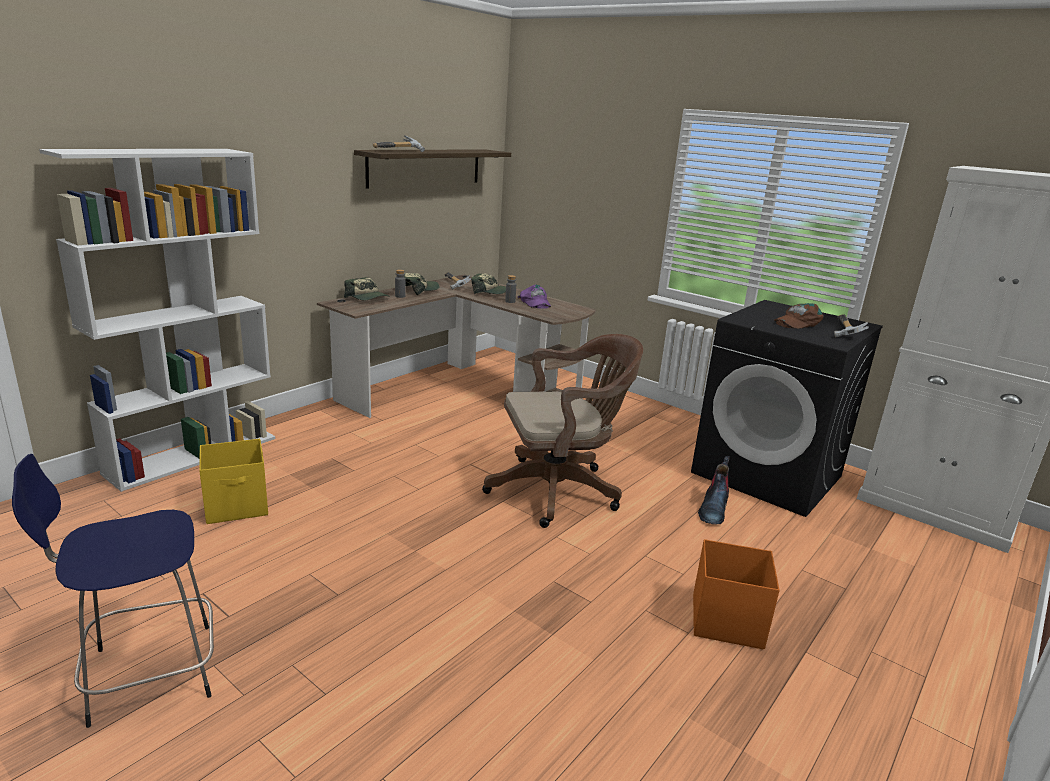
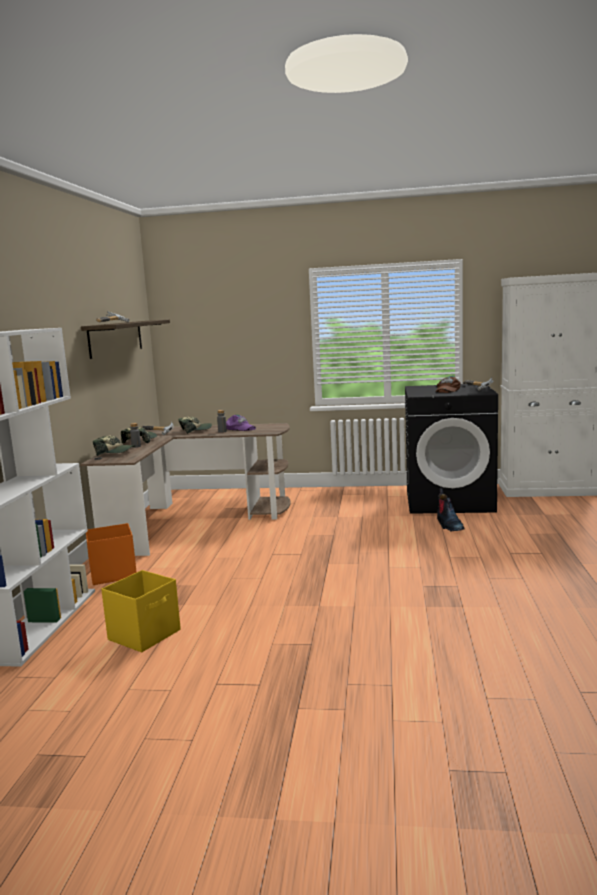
camera: 30 degrees left, 10 degrees down
(146, 674) = (261, 733): blue stool -> none
(559, 490) = (352, 547): brown office chair -> none
(725, 621) = (531, 566): orange storage box -> orange storage box (112, 574)

